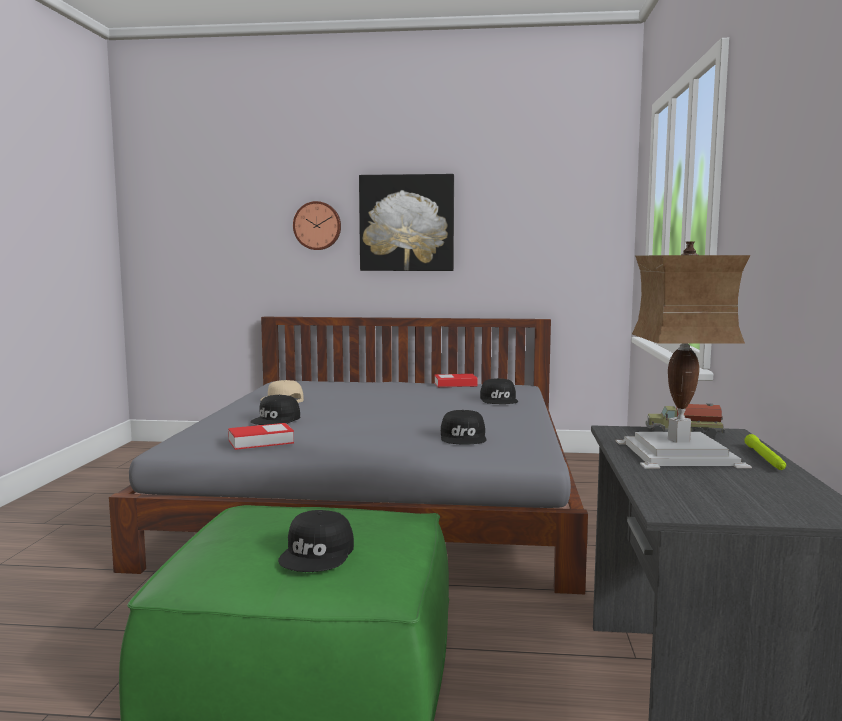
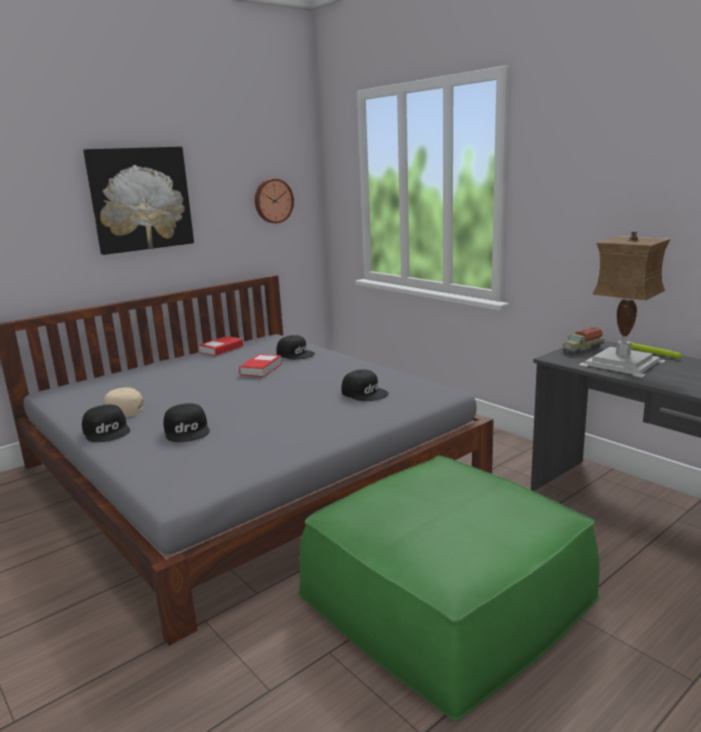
camera: 45 degrees left, 10 degrees up
(261, 442) = (243, 454): book -> book (261, 369)
(317, 226) = (41, 209): wall clock -> wall clock (273, 201)
(318, 554) = (483, 514): black cap -> black cap (107, 431)

